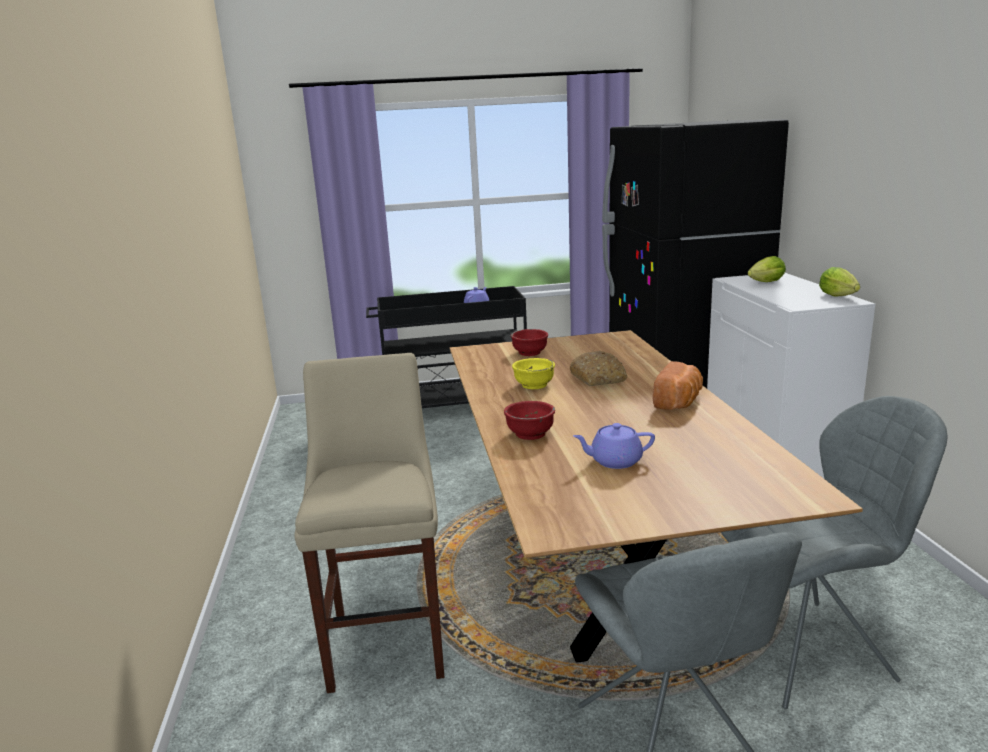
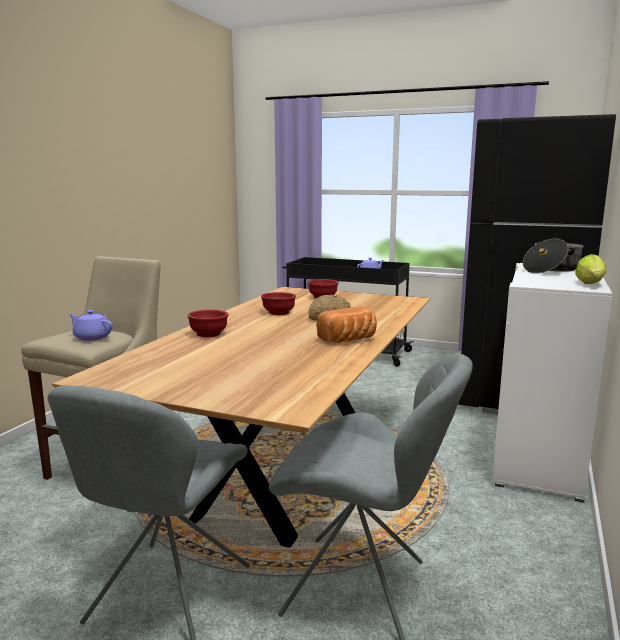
camera: 30 degrees right, 5 degrees down
(534, 385) = (278, 313): yellow bowl -> red bowl
(614, 461) = (218, 358): purple teapot -> purple teapot (92, 337)
(764, 283) = (551, 269): lettuce -> cooking pot

